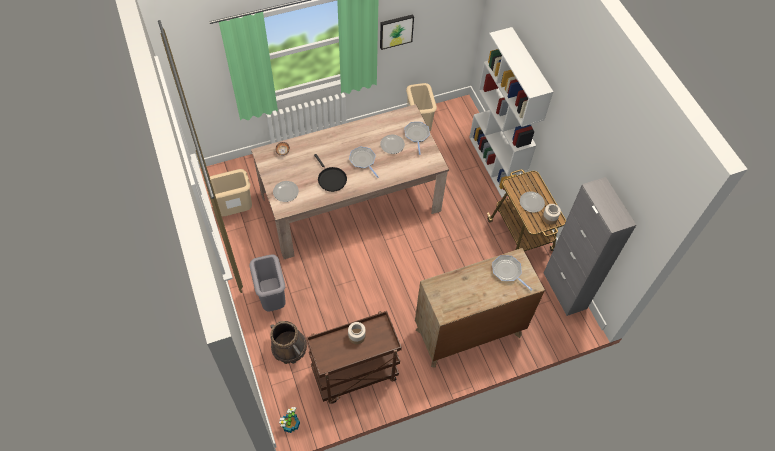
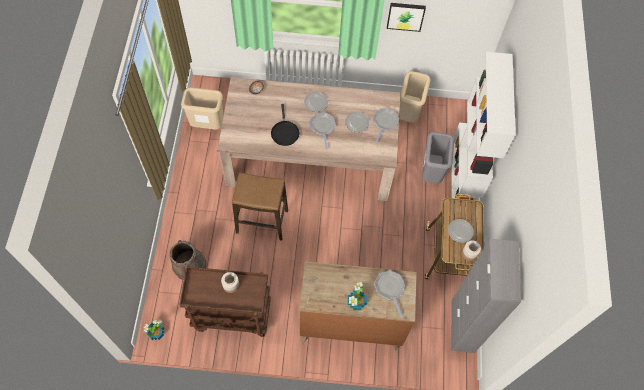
camera: 25 degrees right, 5 degrees up
(272, 299) = (197, 217): grey trash can -> grey trash can (431, 173)
(285, 192) = (239, 128): plate -> plate (315, 102)
(336, 277) = (262, 222): none -> stool
(486, 296) = (356, 302): none -> potted plant

